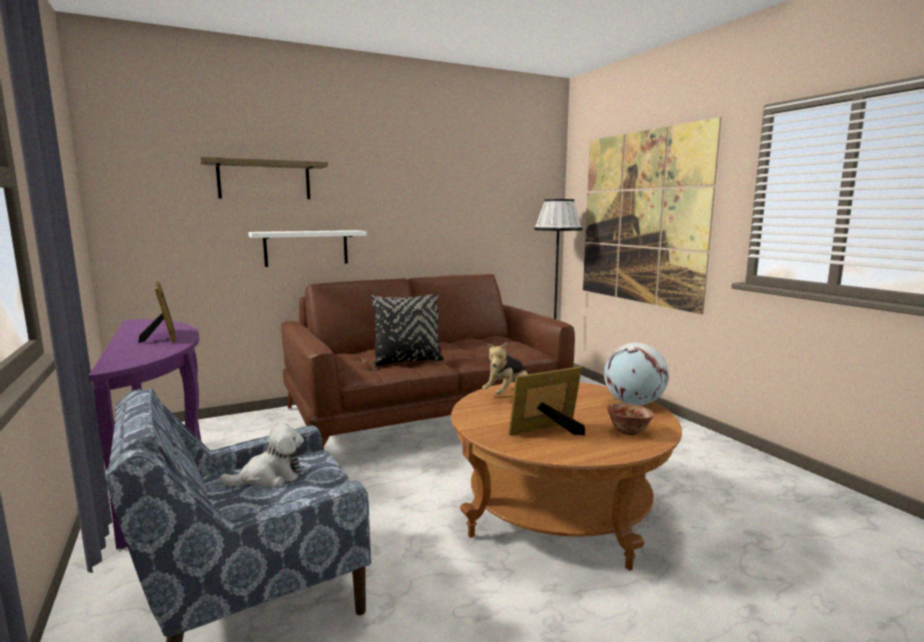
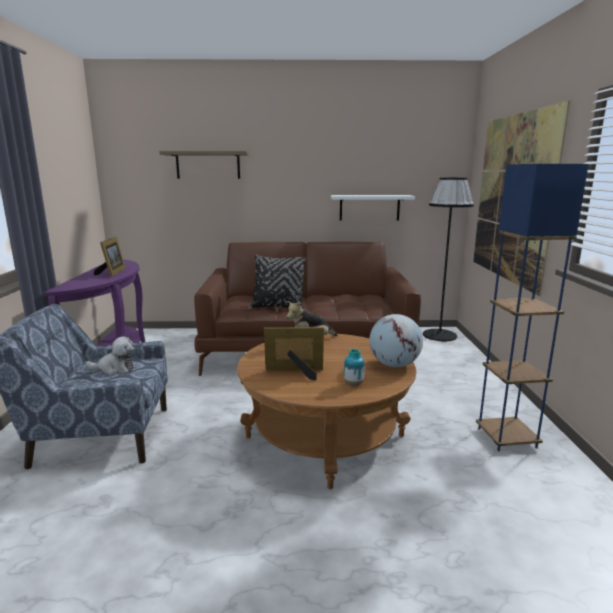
camera: 25 degrees right, 5 degrees up
(306, 248) = (237, 215): white shelf -> white shelf (369, 207)
(628, 431) = (353, 384): bowl -> vase
(724, 466) = (506, 438): none -> blue floor lamp

